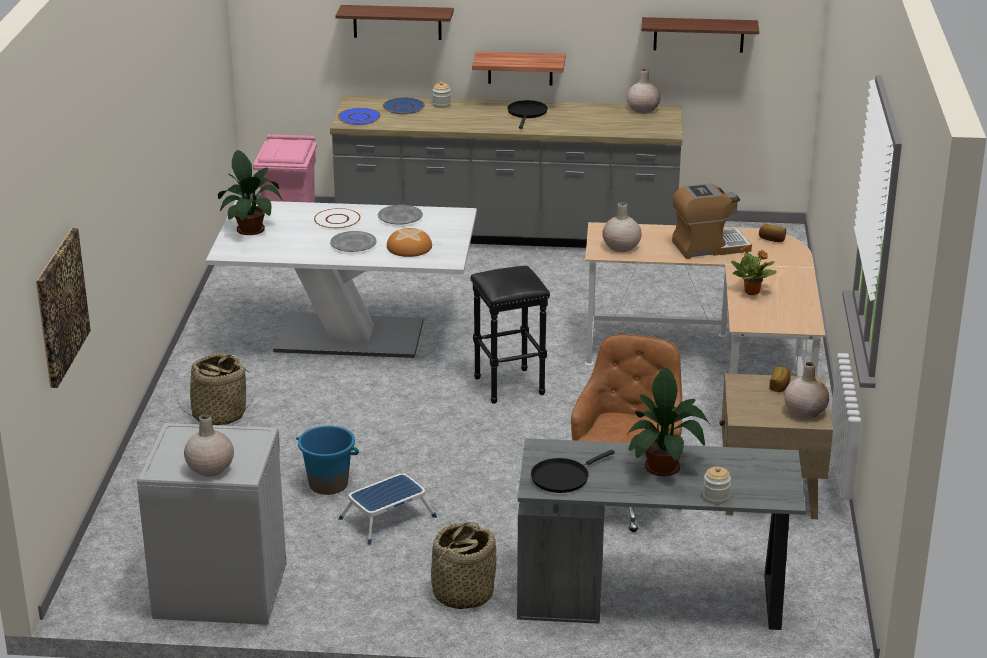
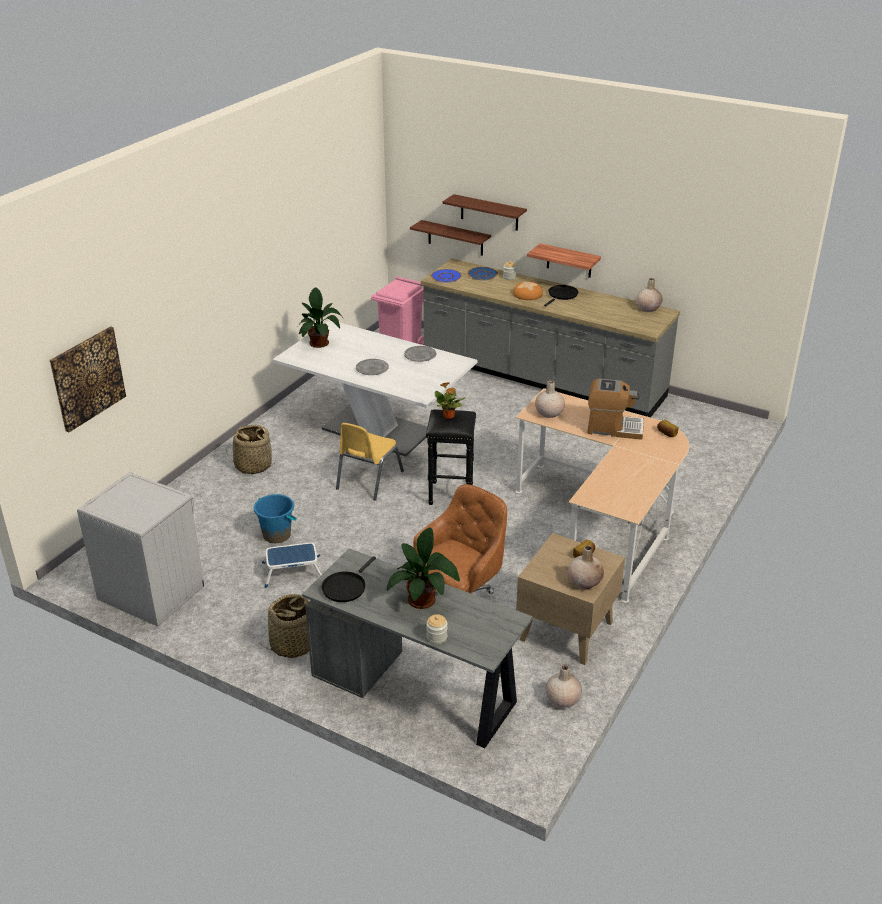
camera: 25 degrees right, 5 degrees up
(209, 469) = (124, 514): beige vase -> beige vase (562, 699)
(337, 220) = (378, 348): white plate -> none
(391, 395) = (369, 480): none -> yellow chair
(409, 248) = (406, 380): bread -> bread (527, 294)
(563, 477) = (345, 587): black frying pan -> black frying pan turned 45 degrees counterclockwise
(698, 34) = (698, 259): shelf -> shelf (455, 238)
(752, 292) = (613, 473): potted plant -> potted plant (448, 416)

